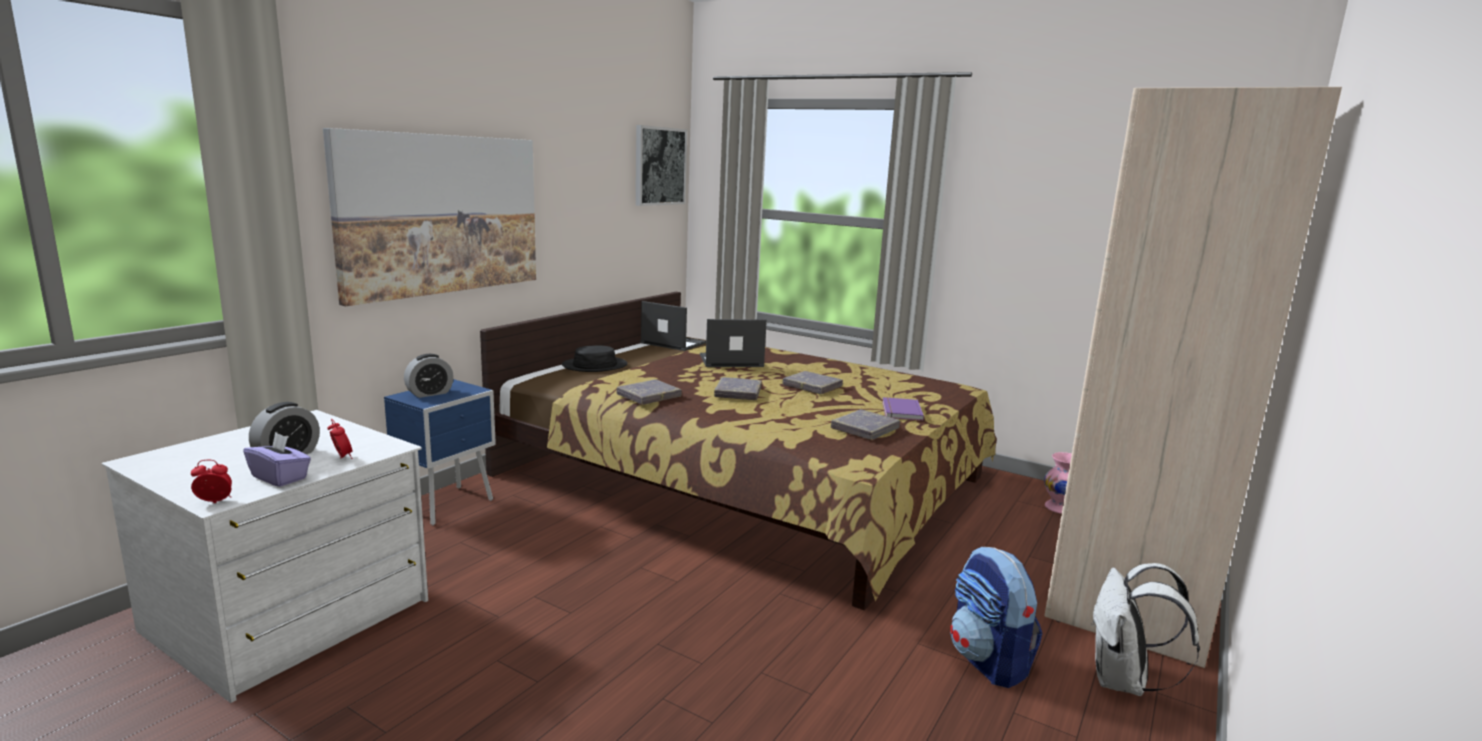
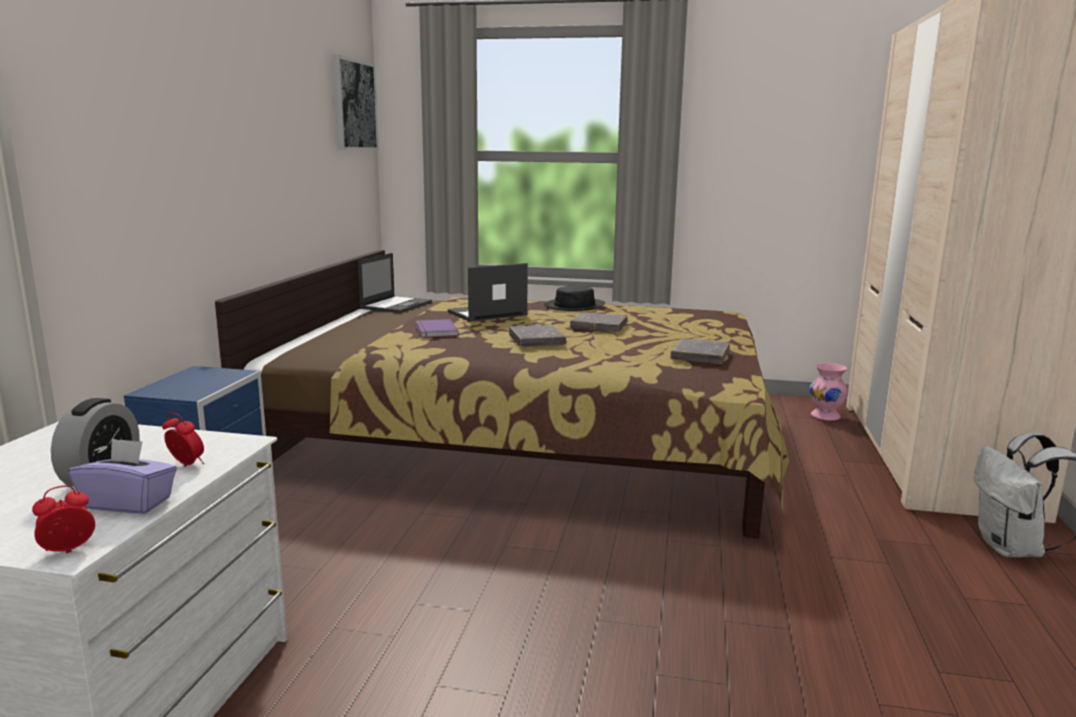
camera: 20 degrees left, 0 degrees up
(430, 393) = (183, 384): alarm clock -> none
(441, 214) = (161, 151): picture -> none
(595, 365) = (341, 335): black hat -> black hat (574, 306)
(648, 396) = (448, 355): grey book -> none
(672, 343) = (396, 305): laptop -> laptop turned 105 degrees clockwise
(900, 411) = (707, 337): purple book -> purple book (434, 331)
(988, 661) = (902, 558): backpack -> none

